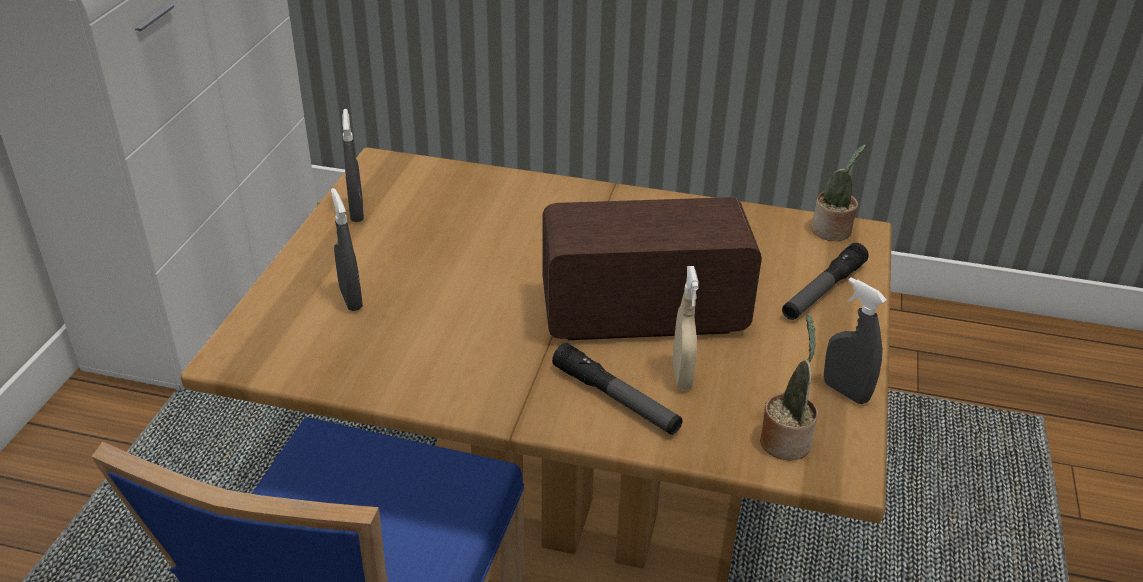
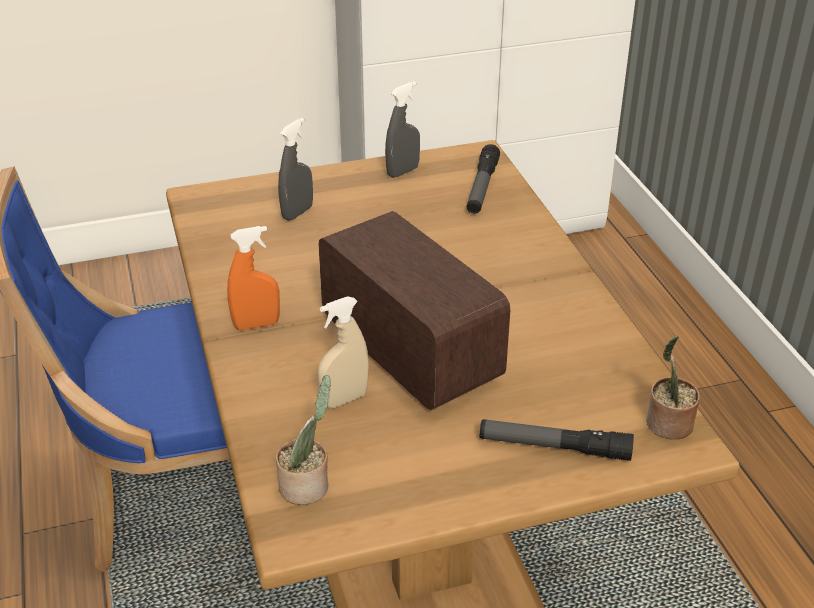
camera: 60 degrees right, 0 degrees up
(519, 391) = (256, 324): none -> orange spray bottle
(616, 399) = (286, 374): flashlight -> flashlight (482, 187)
(845, 392) = (406, 506): grey spray bottle -> none

